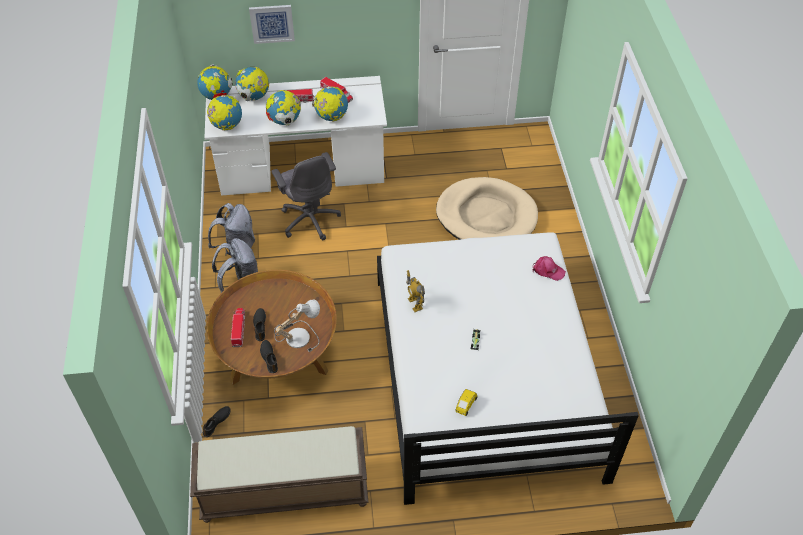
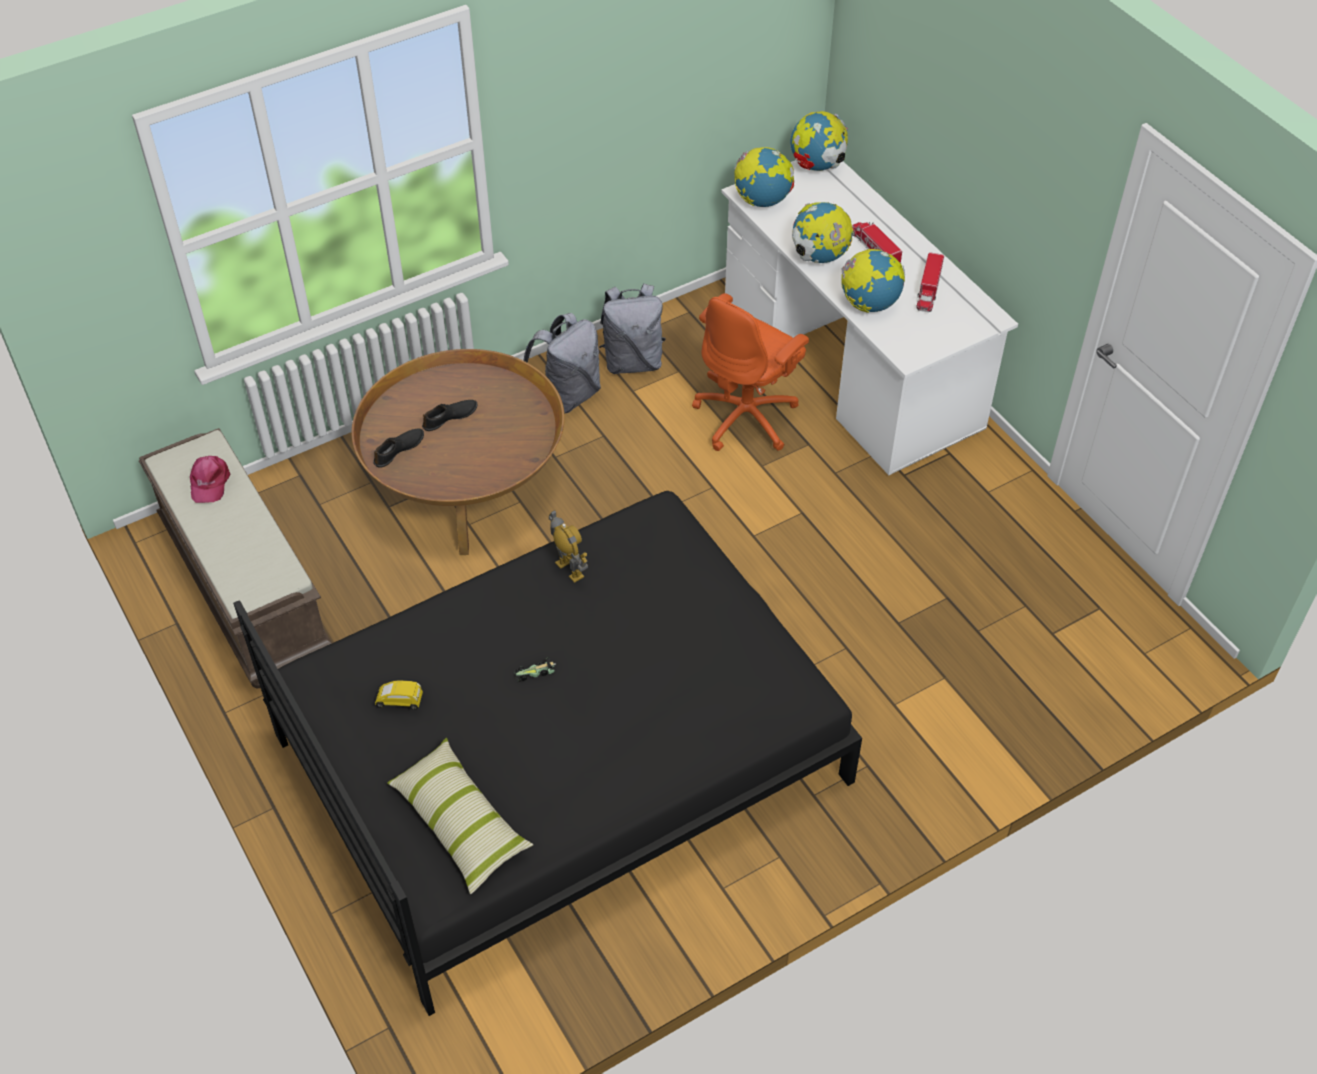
camera: 65 degrees right, 0 degrees up
(217, 422) = (322, 470): black shoe -> none
(239, 329) = (433, 398): toy truck -> none
(254, 97) = (846, 203): globe -> none
(272, 23) = (925, 114): picture -> none
(298, 336) = (454, 465): table lamp -> none
(310, 219) = (747, 417): grey office chair -> orange office chair
(415, 304) = (569, 569): toy robot -> toy robot turned 105 degrees clockwise
(484, 375) = (559, 758): white bed -> black bed
(486, 216) = (912, 643): beige dog bed -> none
(548, 270) = (746, 726): pink cap -> pink cap (209, 482)
(554, 403) = (460, 823): none -> pillow

